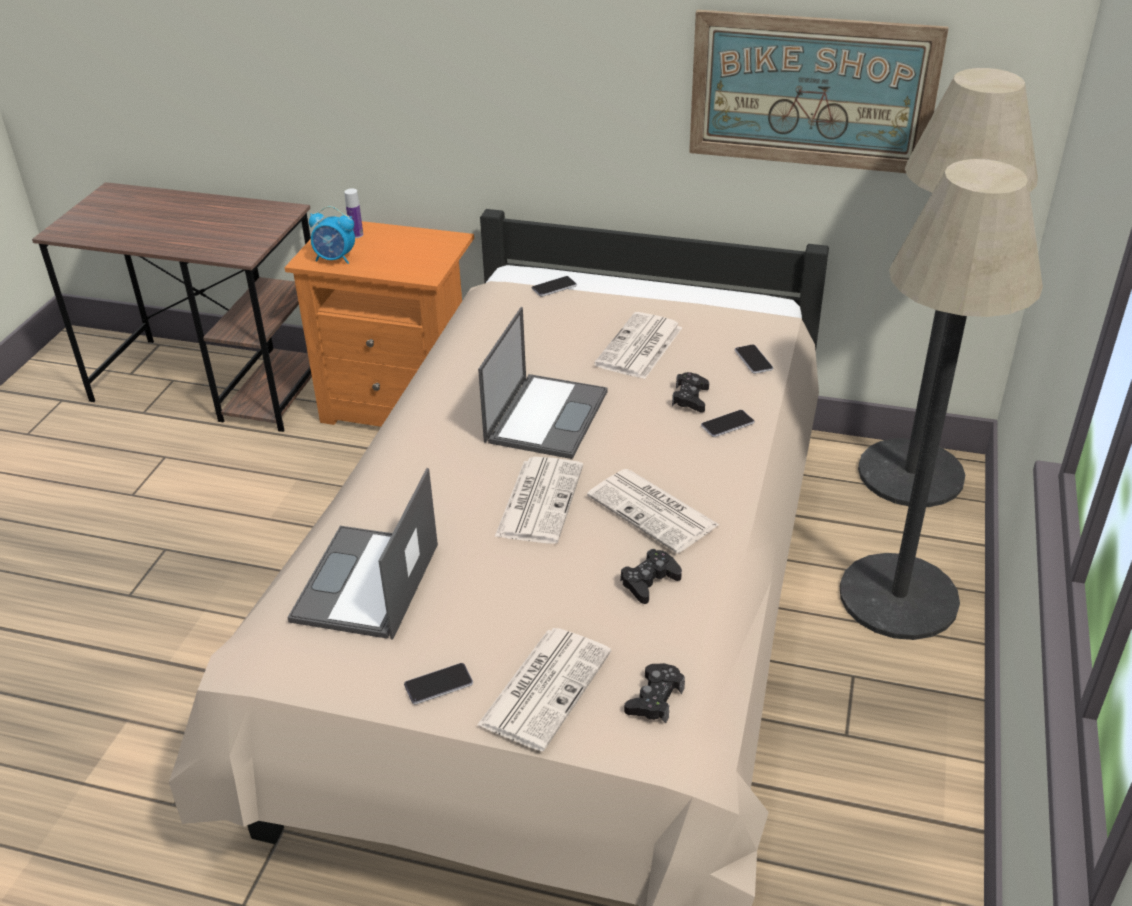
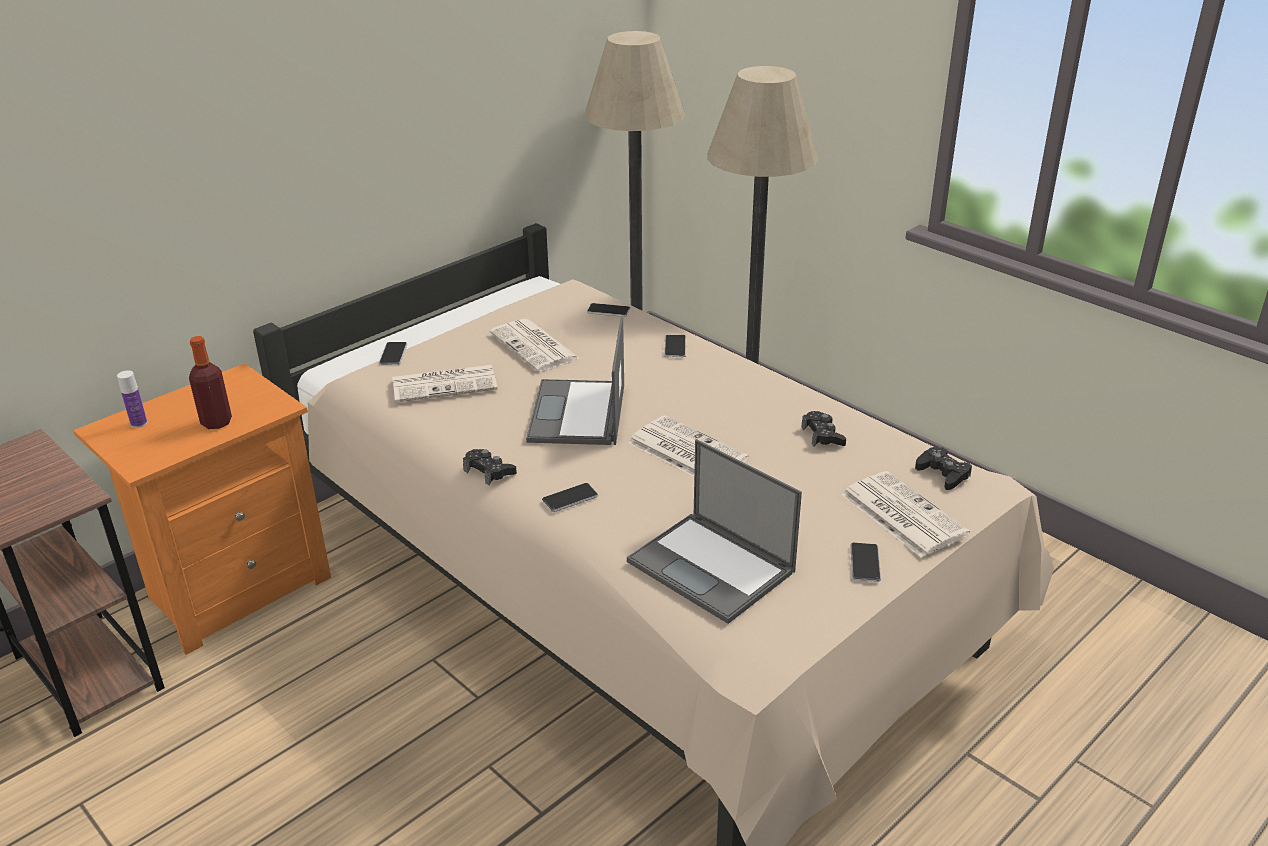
camera: 60 degrees left, 5 degrees down
(335, 259) = (166, 448): alarm clock -> none
(383, 261) = (216, 422): none -> bottle
(412, 463) = (570, 498): none -> phone
(546, 415) = (578, 414): laptop -> laptop turned 135 degrees counterclockwise
(654, 511) = (747, 408): newspaper -> newspaper (446, 384)
(690, 398) = (627, 349): black game controller -> black game controller (489, 471)
(811, 92) = (498, 97): picture -> none

